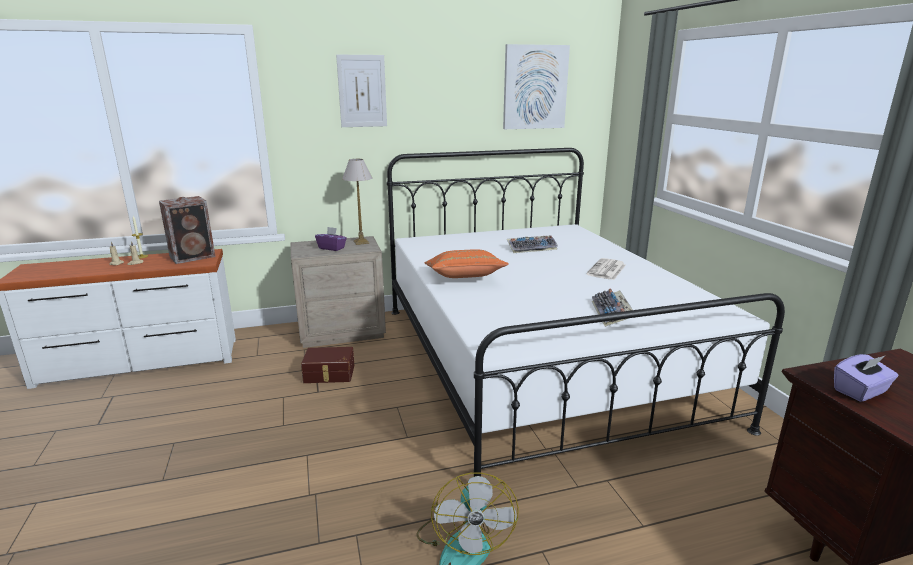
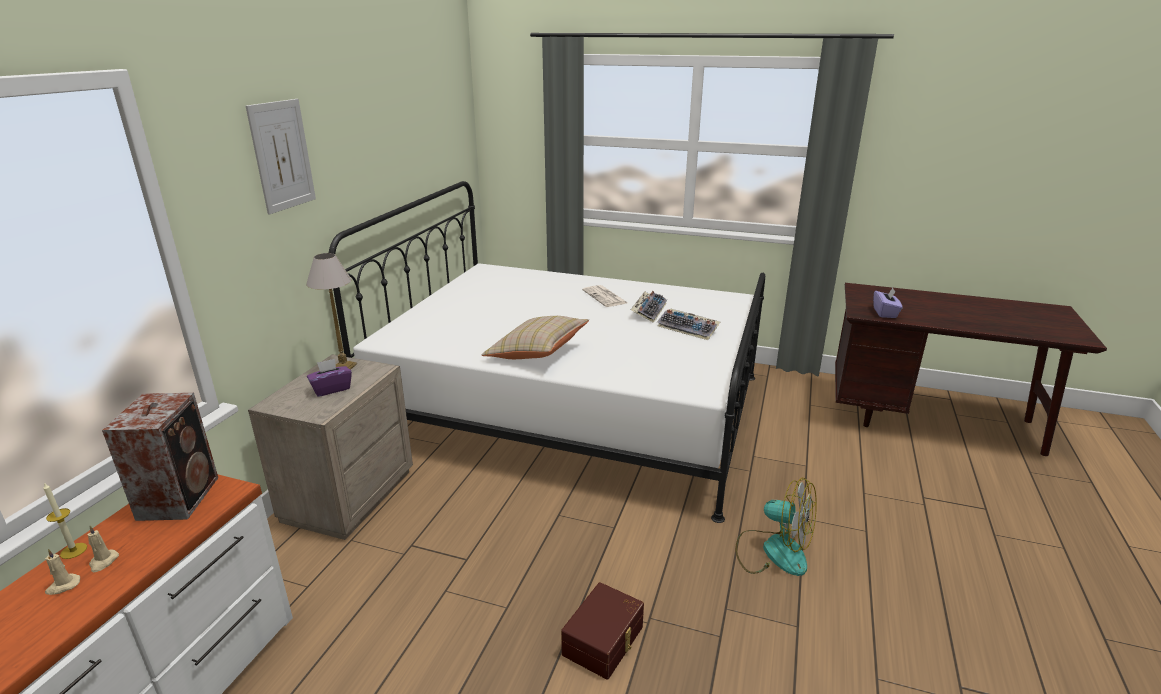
camera: 55 degrees left, 5 degrees up
(329, 374) = (439, 539): brown storage box -> brown storage box (605, 641)
(464, 278) = (536, 353): orange pillow -> beige pillow
(532, 248) = (509, 301): keyboard -> keyboard (648, 310)
(535, 87) = (427, 118): picture -> none

